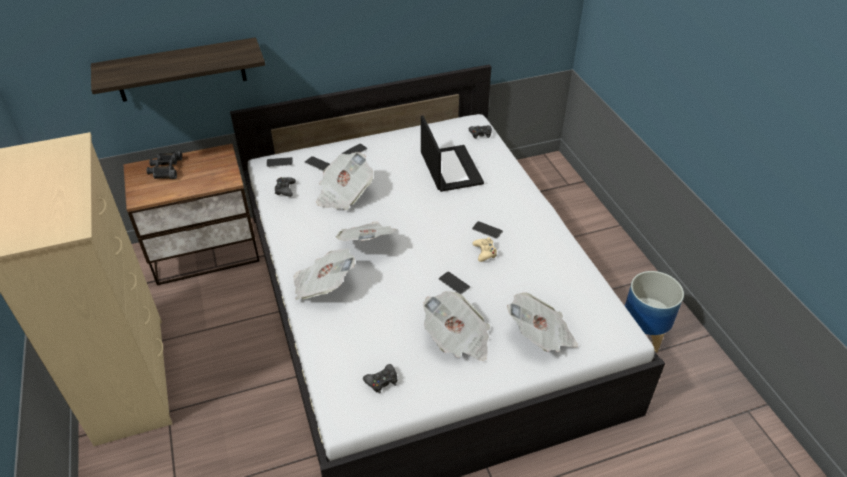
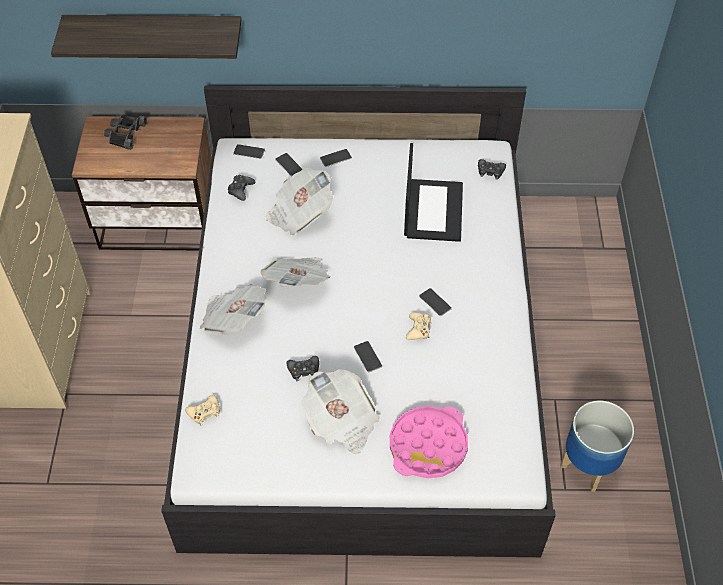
camera: 20 degrees right, 10 degrees up
(330, 367) = (204, 412): none -> beige game controller
(382, 381) = (246, 443): black game controller -> black game controller (304, 370)
(541, 336) = (428, 446): newspaper -> pink tray

